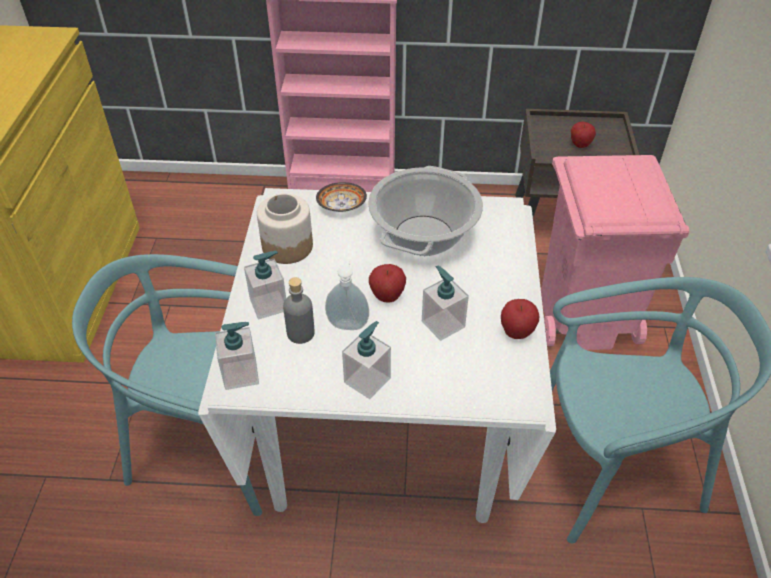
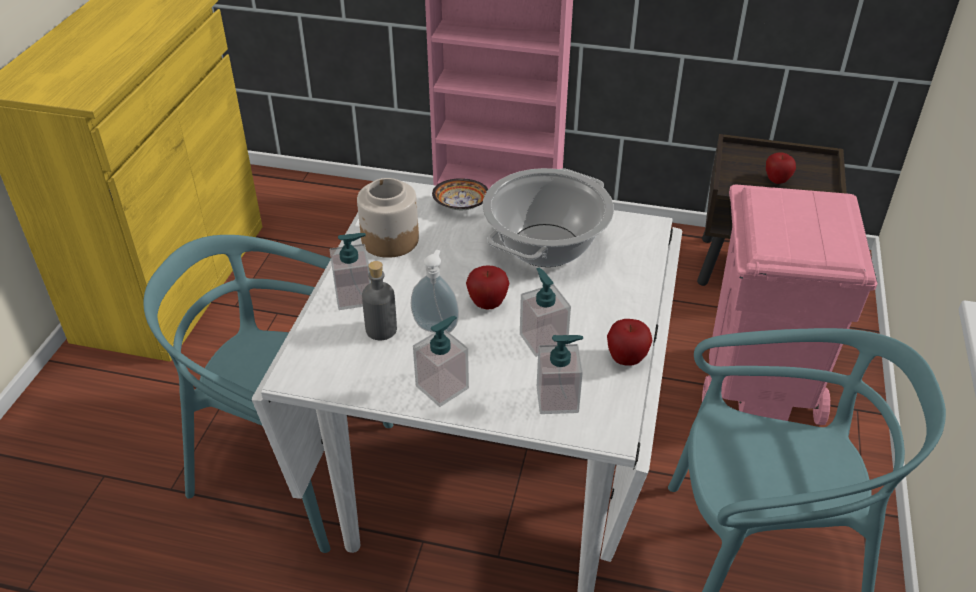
camera: 10 degrees right, 5 degrees down
(241, 374) = (305, 363): soap dispenser -> soap dispenser (557, 399)

